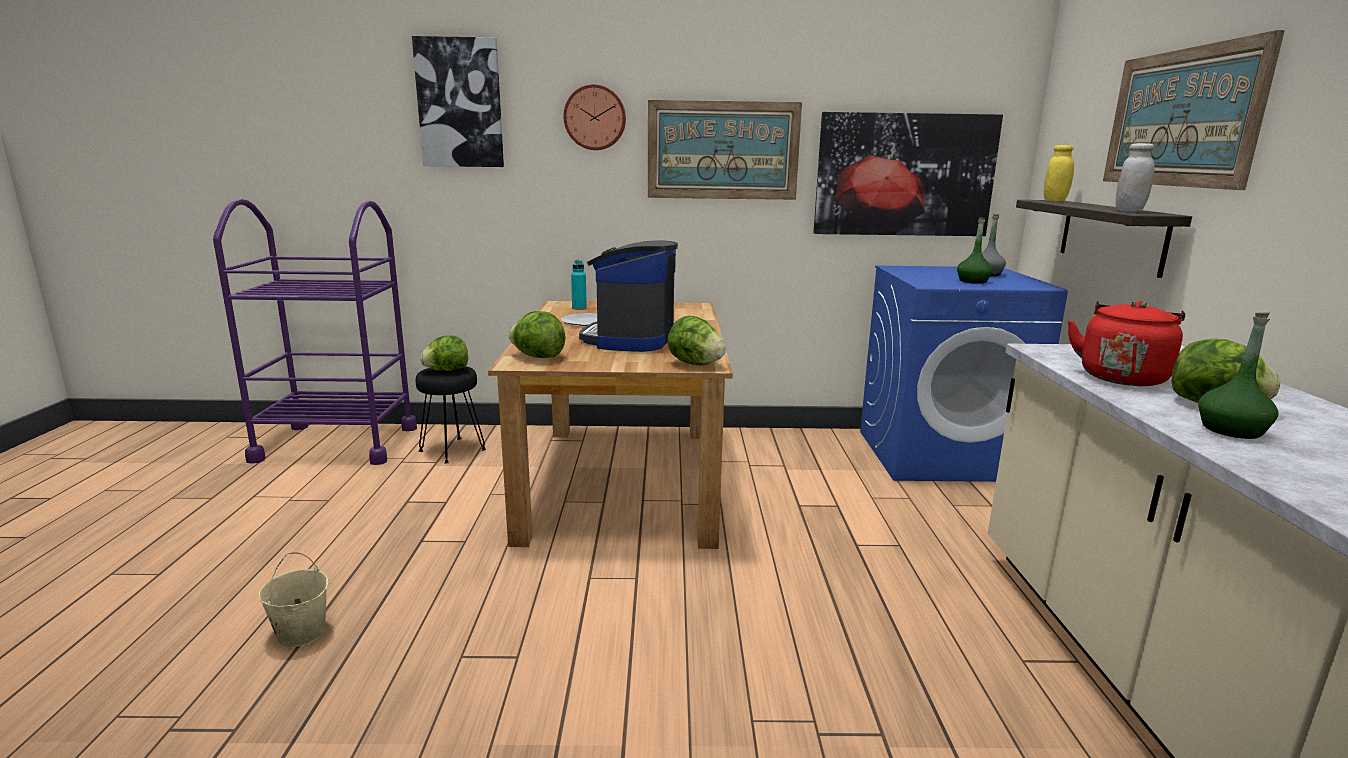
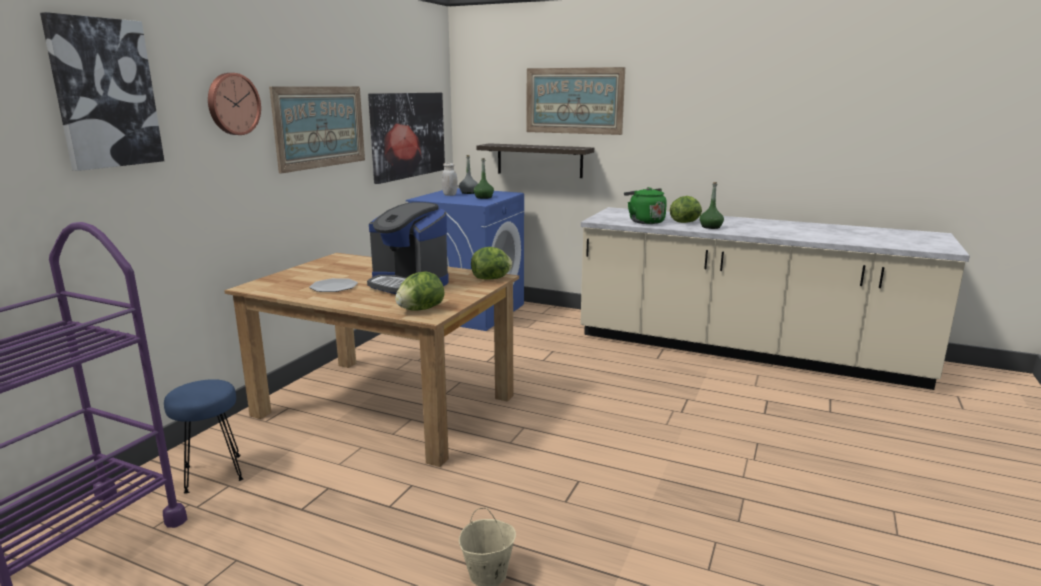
camera: 65 degrees left, 0 degrees up
(446, 370) = (200, 389): lettuce -> none
(452, 450) = (212, 473): black stool -> blue stool
(579, 308) = (282, 284): turquoise bottle -> none
(1055, 201) = (497, 144): yellow jar -> none
(1122, 376) = (644, 221): red kettle -> green kettle
(1129, 211) = (566, 147): white jar -> white jar (450, 195)

